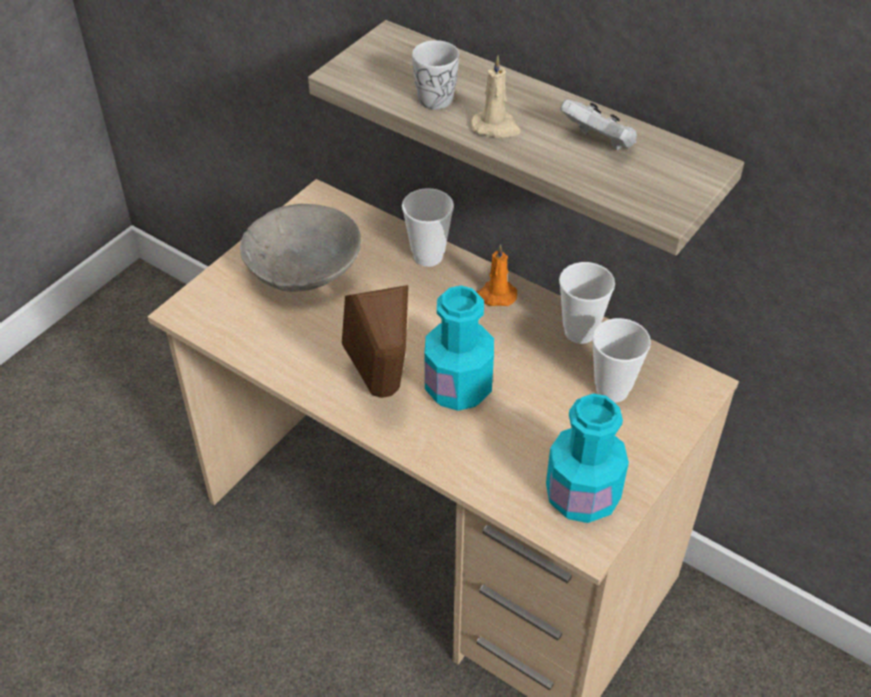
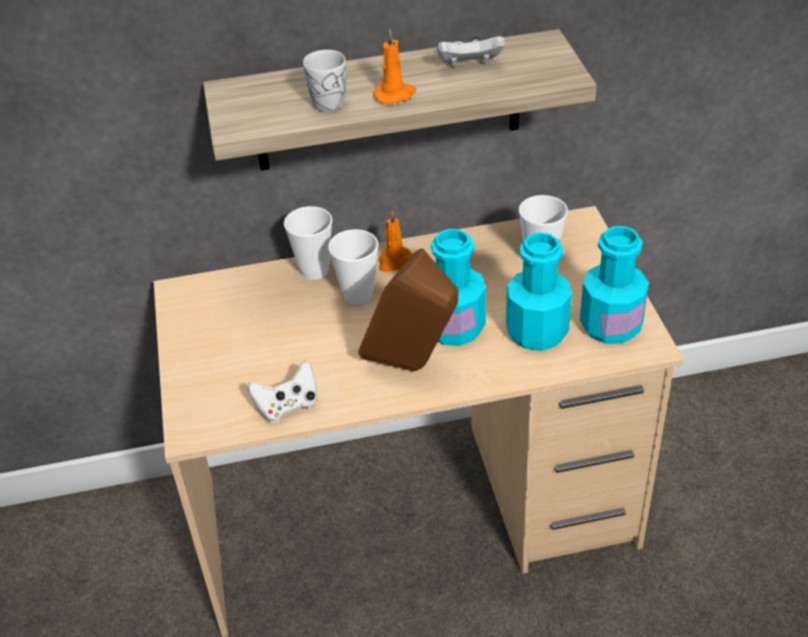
camera: 45 degrees left, 5 degrees down
(263, 346) = (287, 406): none -> white game controller
(304, 267) = (237, 338): grey bowl -> none
(496, 127) = (395, 95): beige candle -> orange candle
(514, 447) = (537, 332): none -> turquoise bottle
(580, 332) = (475, 244): cup -> cup (358, 295)

